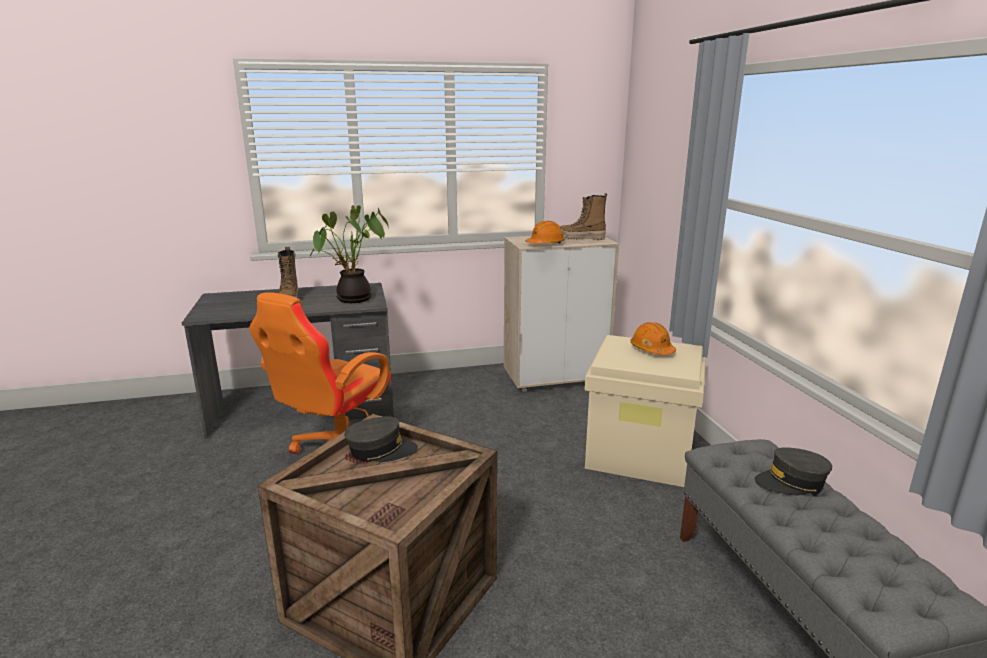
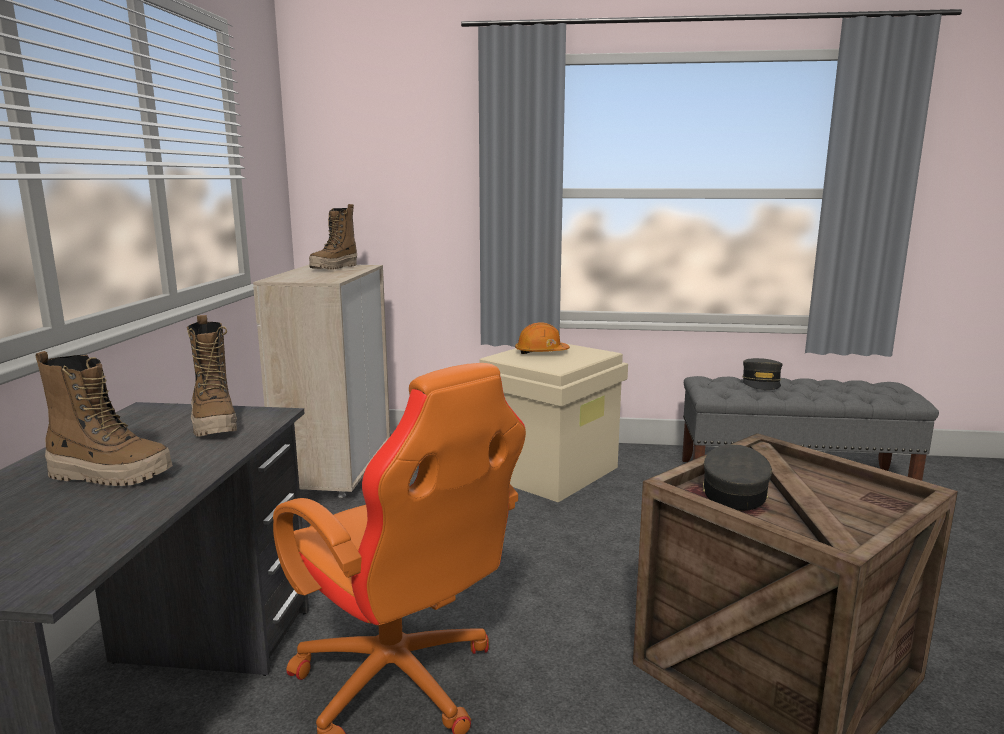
camera: 70 degrees left, 5 degrees down
(353, 300) = (214, 425): potted plant -> boot
(545, 244) = (337, 276): orange hard hat -> none

